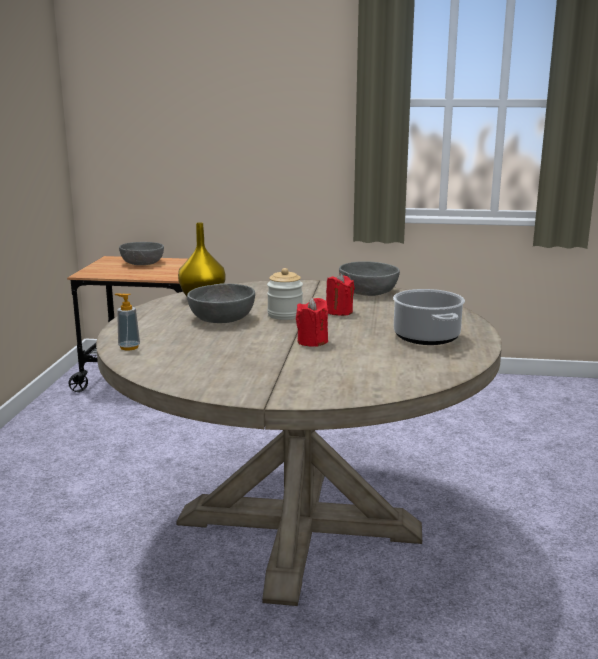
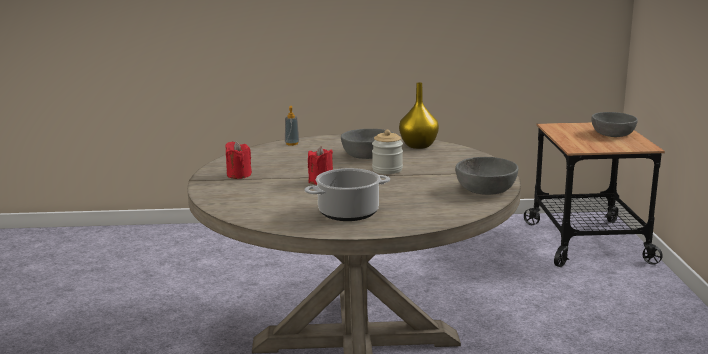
camera: 80 degrees right, 0 degrees up
(339, 312) = (407, 184): red candle -> red candle (239, 175)

